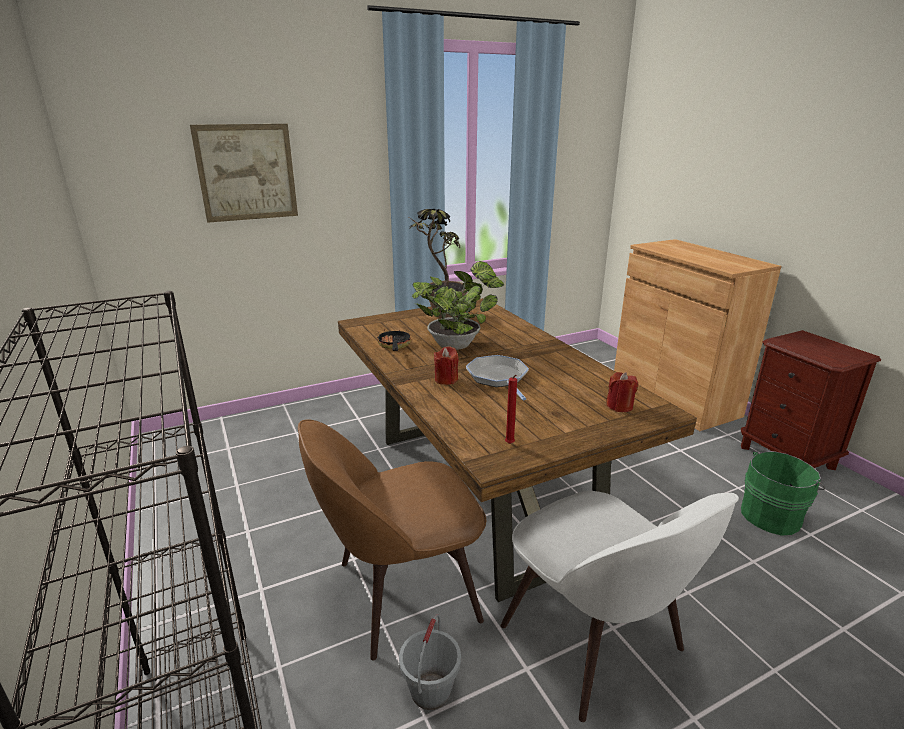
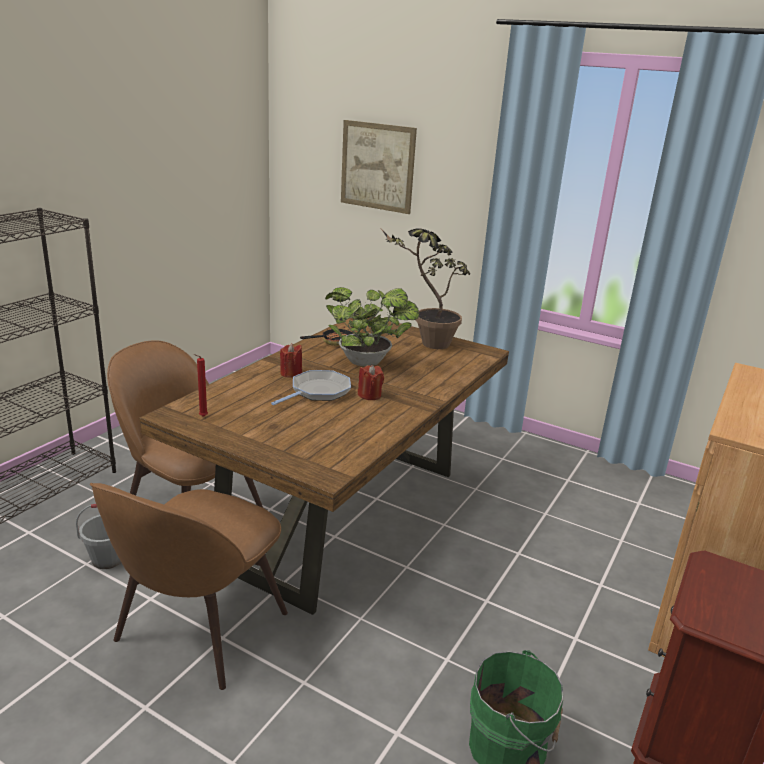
camera: 55 degrees right, 0 degrees up
(596, 643) = (198, 631): white chair -> brown chair
(619, 406) = (317, 452): red candle -> red candle (369, 395)

